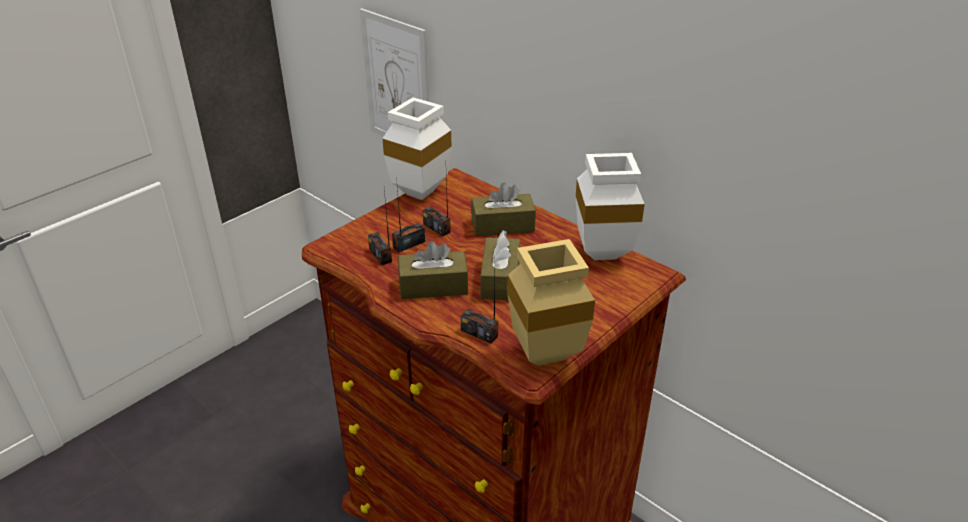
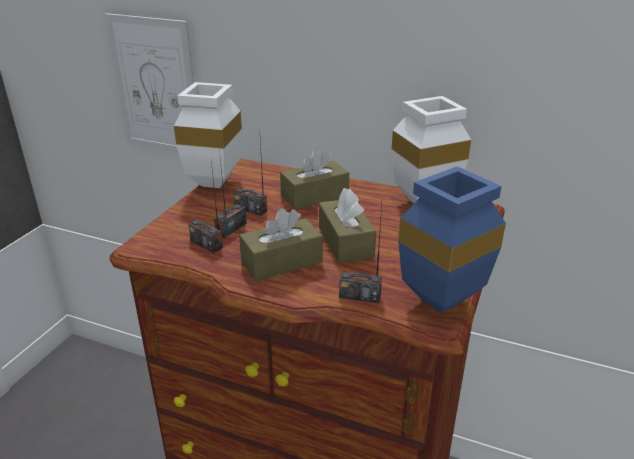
camera: 20 degrees left, 5 degrees down
(543, 358) = (440, 304): beige vase -> blue vase

